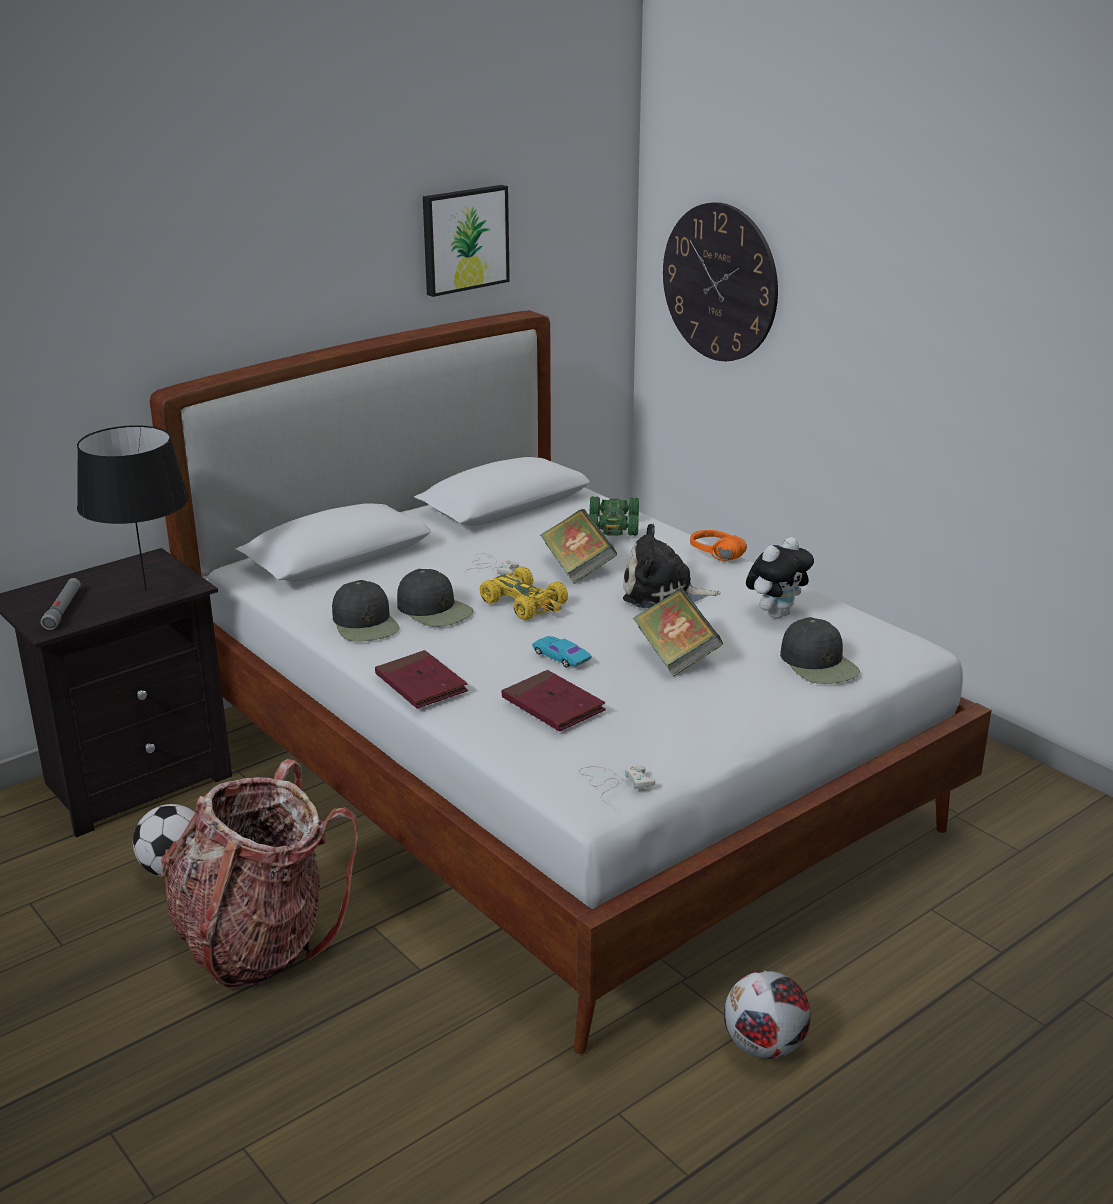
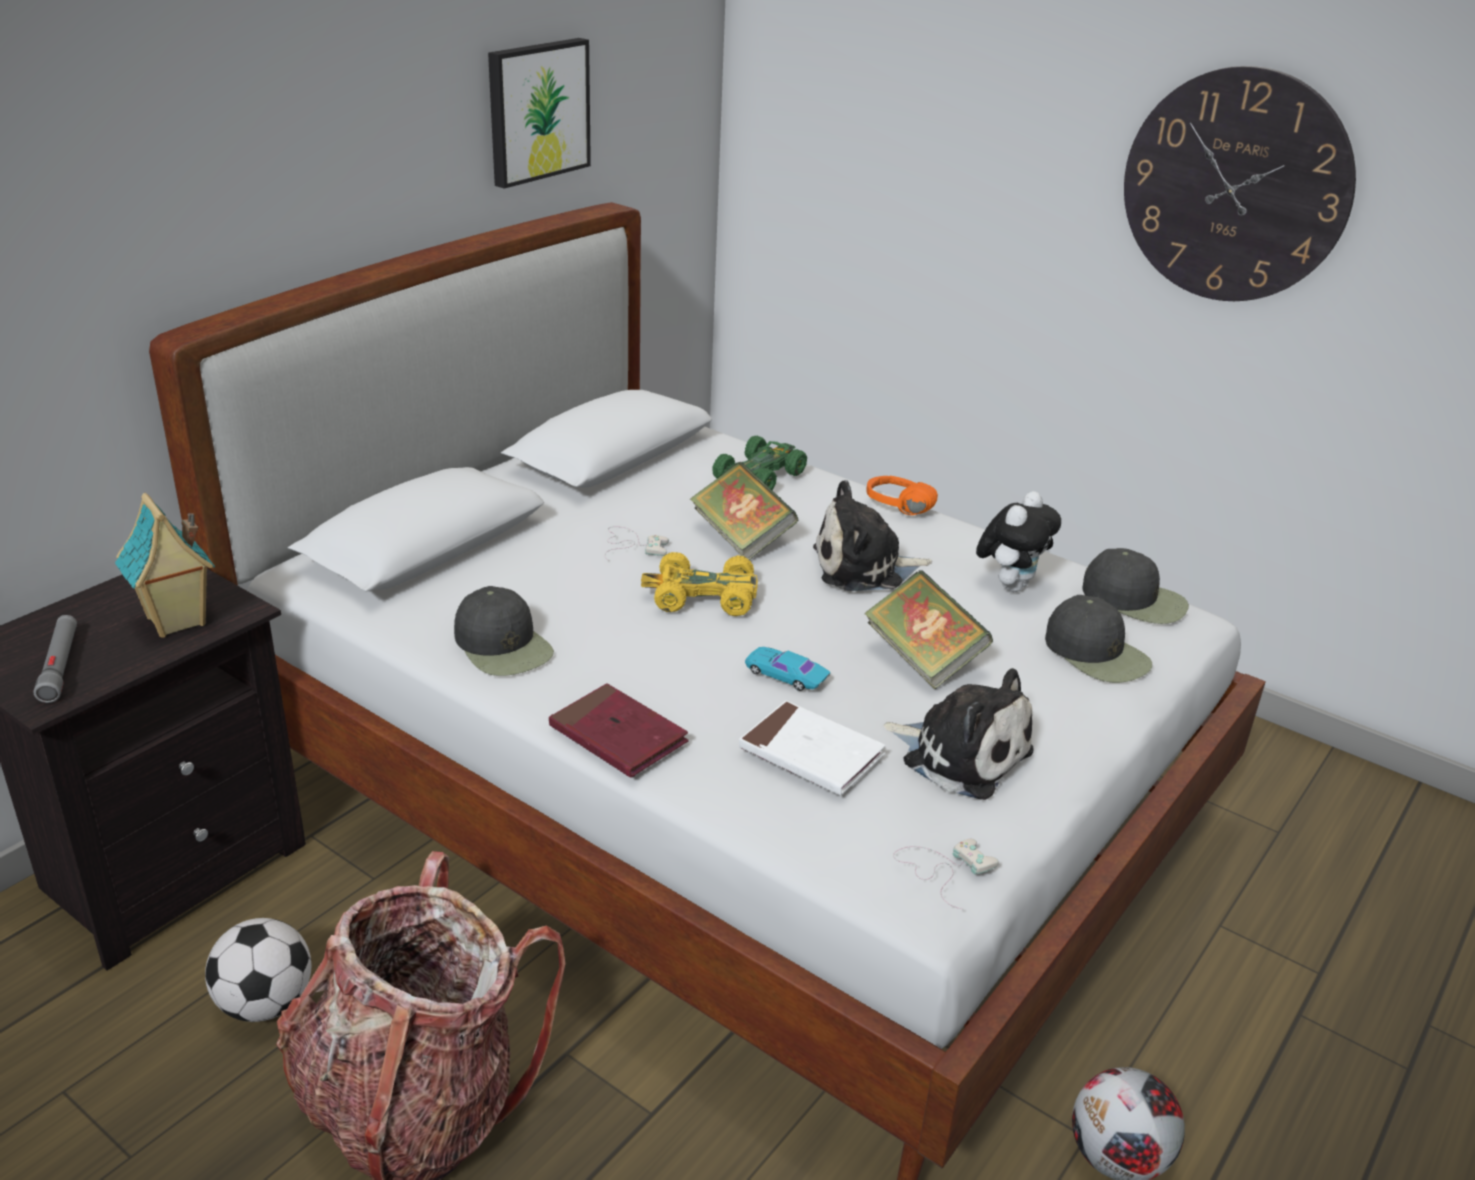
camera: 15 degrees left, 5 degrees up
(145, 590) = (176, 622): black table lamp -> toy house
(435, 610) = (588, 616): black cap -> black cap (1135, 599)
(525, 603) = (702, 597): yellow toy car -> yellow toy car turned 150 degrees clockwise
(553, 705) = (811, 753): red book -> white book
(613, 526) = (760, 475): green toy car -> green toy car turned 135 degrees counterclockwise
(668, 718) = (960, 754): none -> plush toy
(720, 282) = (840, 163): wall clock -> wall clock (1235, 186)

